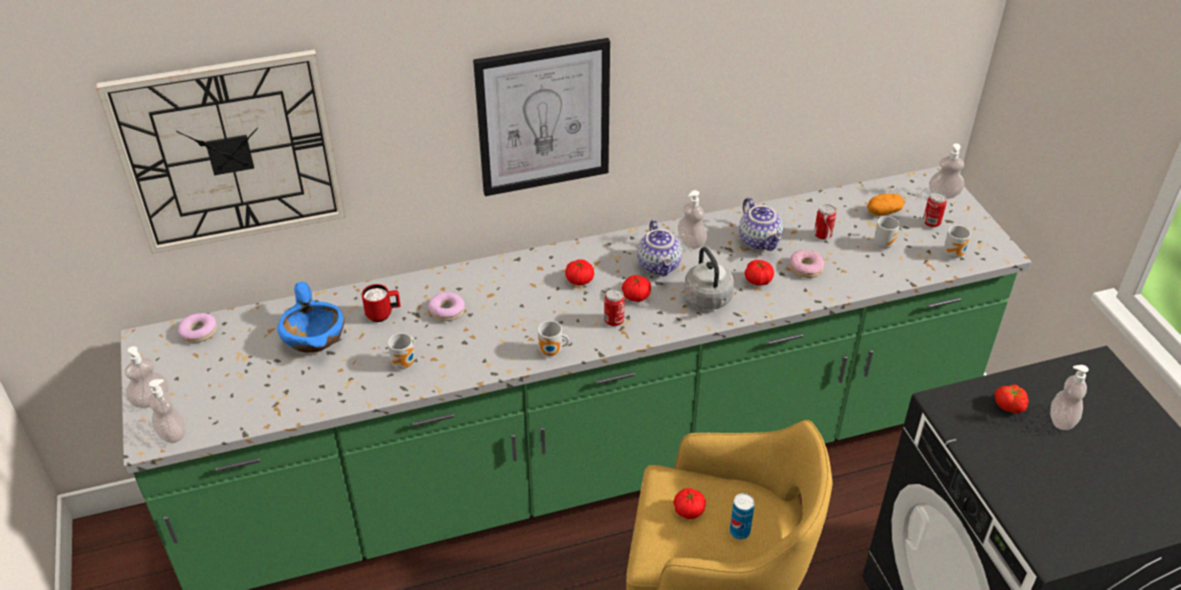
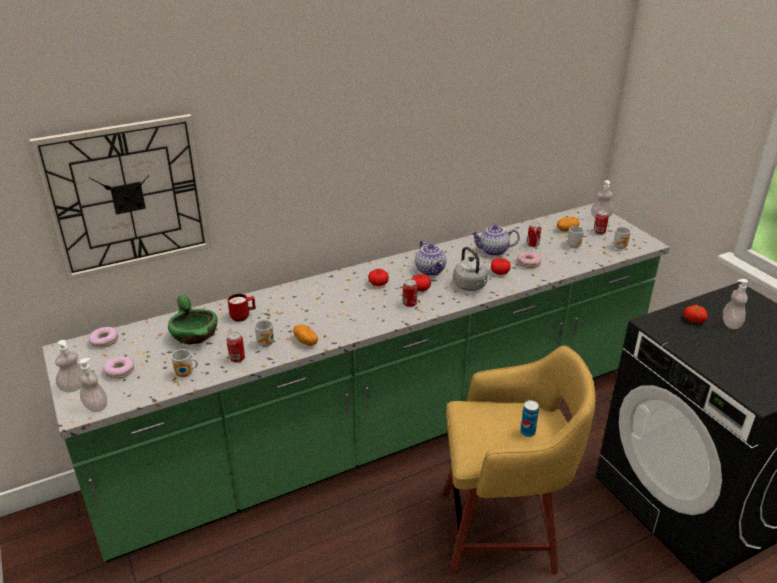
camera: 10 degrees left, 10 degrees down
(314, 338) = (195, 335): blue bowl -> green bowl
(361, 383) = (237, 359): none -> can
(447, 311) = (289, 310): donut -> donut (119, 371)
(457, 366) = (306, 341): none -> potato
(543, 117) = (345, 169): picture -> none
(552, 352) = (372, 326): mug -> mug (185, 375)
(688, 510) = (487, 423): tomato -> none
(691, 242) = (447, 256): soap dispenser -> none
(760, 241) = (493, 251): teapot -> teapot turned 120 degrees clockwise

